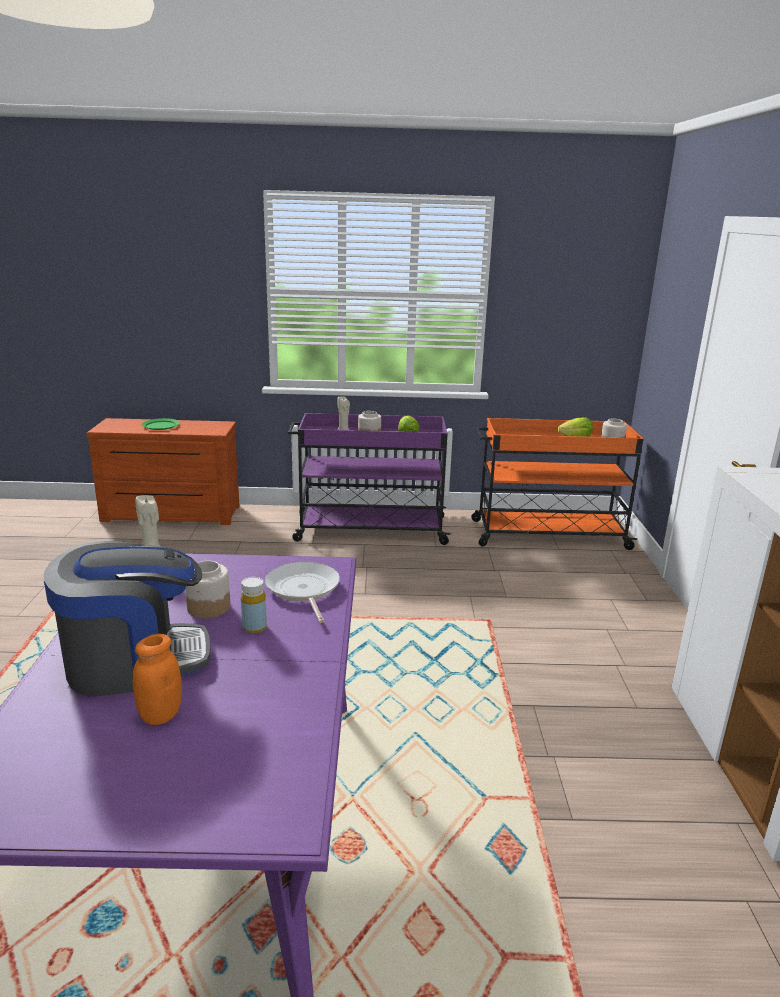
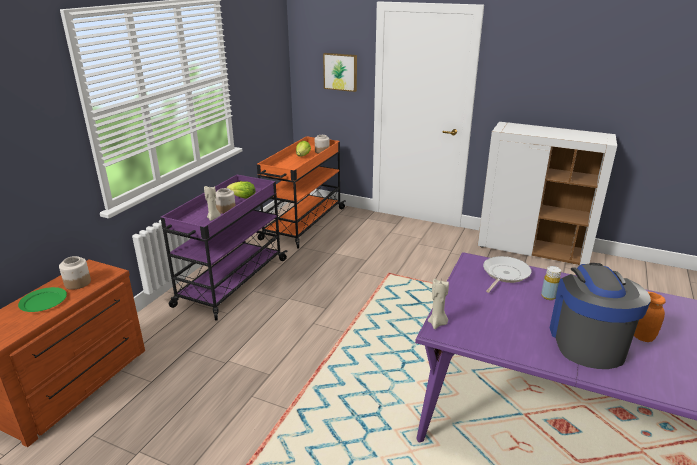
camera: 65 degrees left, 5 degrees up
(208, 607) = (520, 309): jar -> jar (77, 283)
(303, 590) = (504, 274): frying pan -> frying pan turned 120 degrees clockwise
(677, 331) = (340, 71): none -> picture

